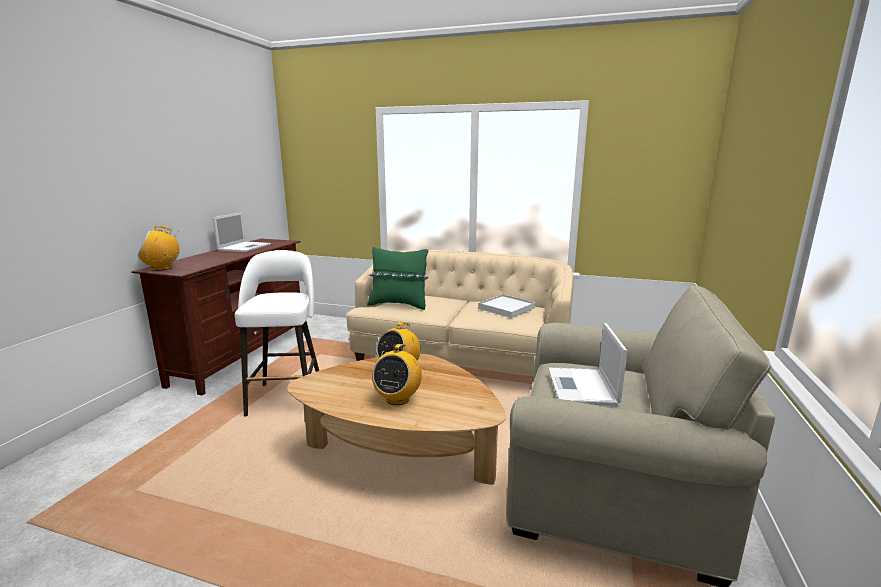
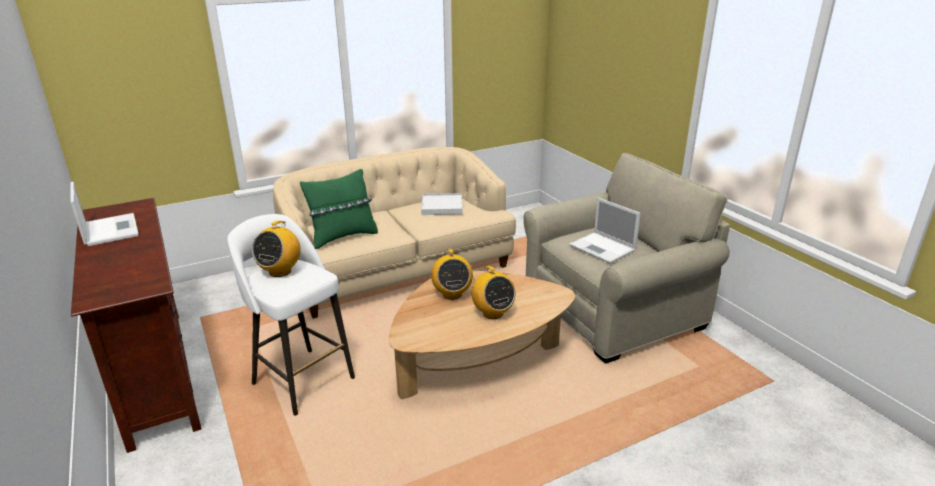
camera: 45 degrees left, 10 degrees up
(162, 268) = (105, 294): radio -> radio (280, 271)

